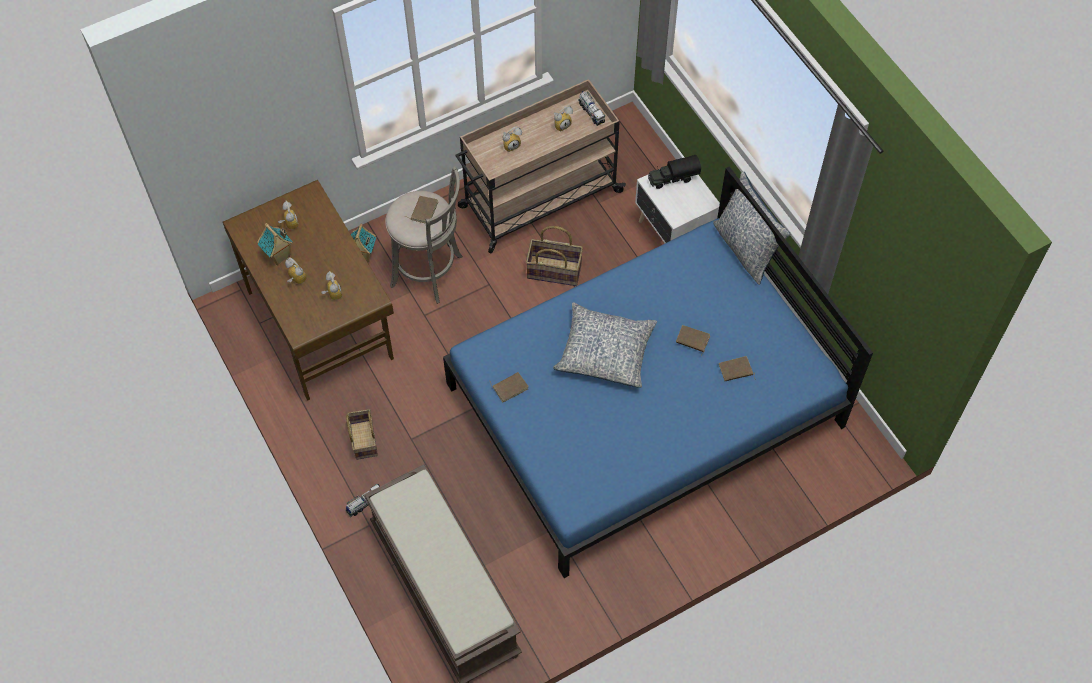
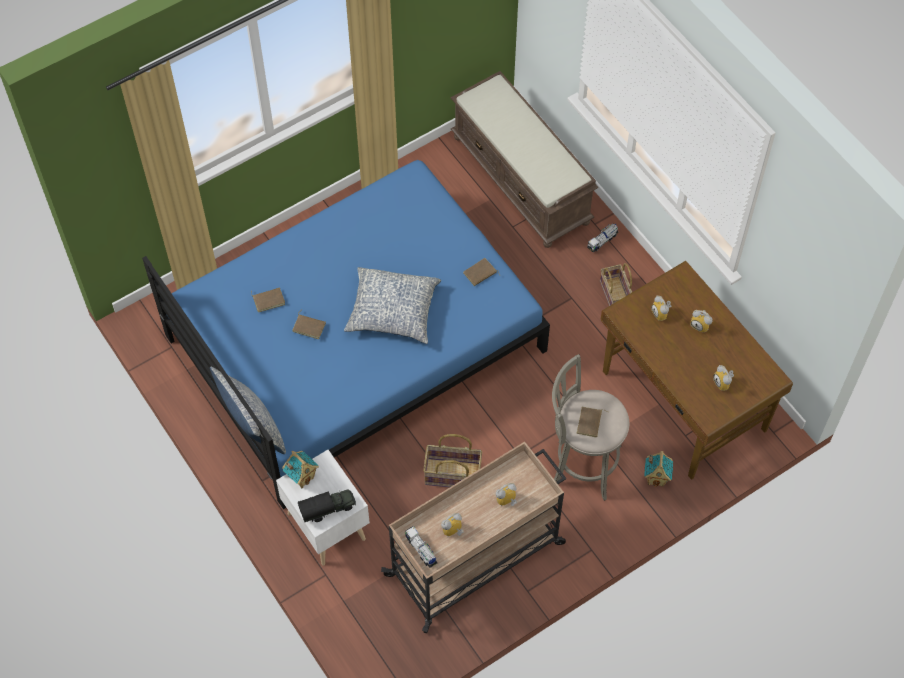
camera: 175 degrees right, 0 degrees up
(279, 257) = (723, 348): toy house -> toy house (302, 477)

